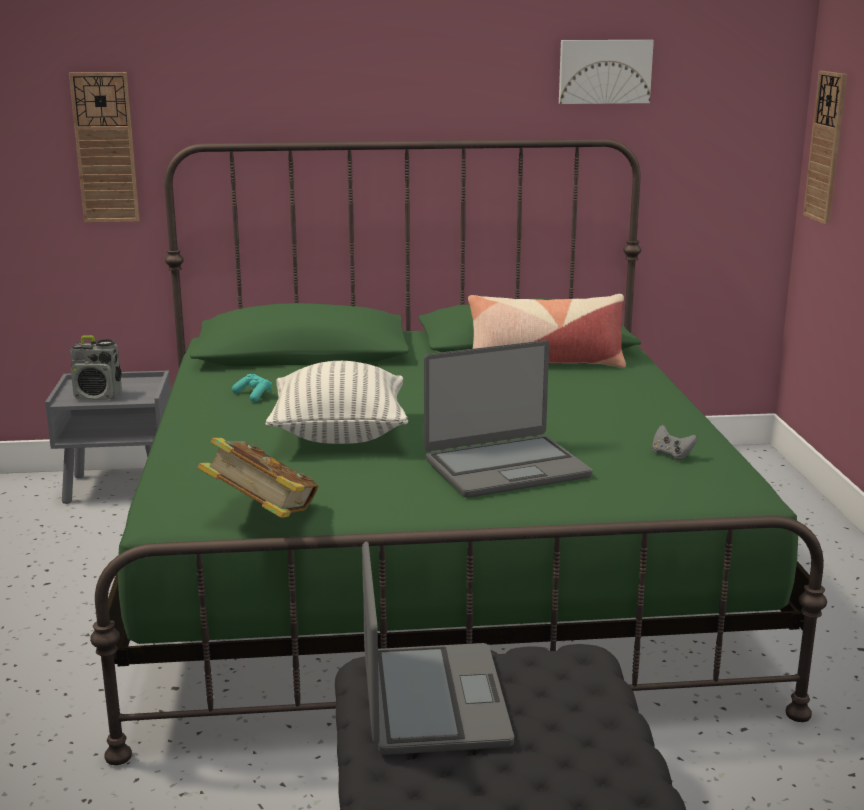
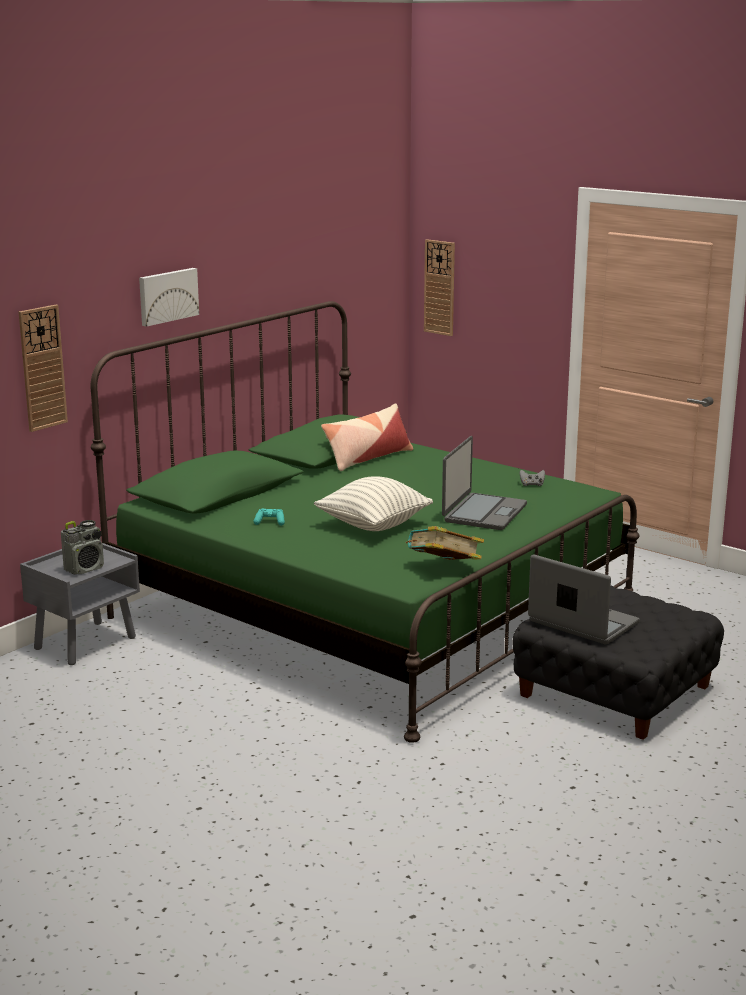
camera: 45 degrees left, 0 degrees up
(604, 71) = (319, 255): picture -> picture (167, 296)

